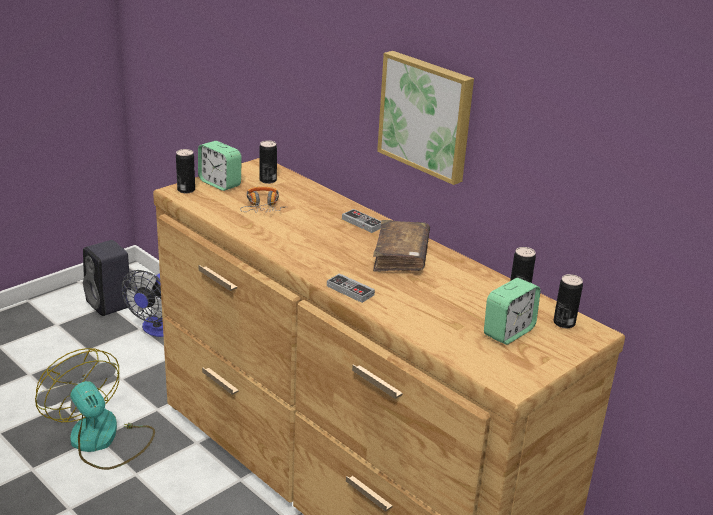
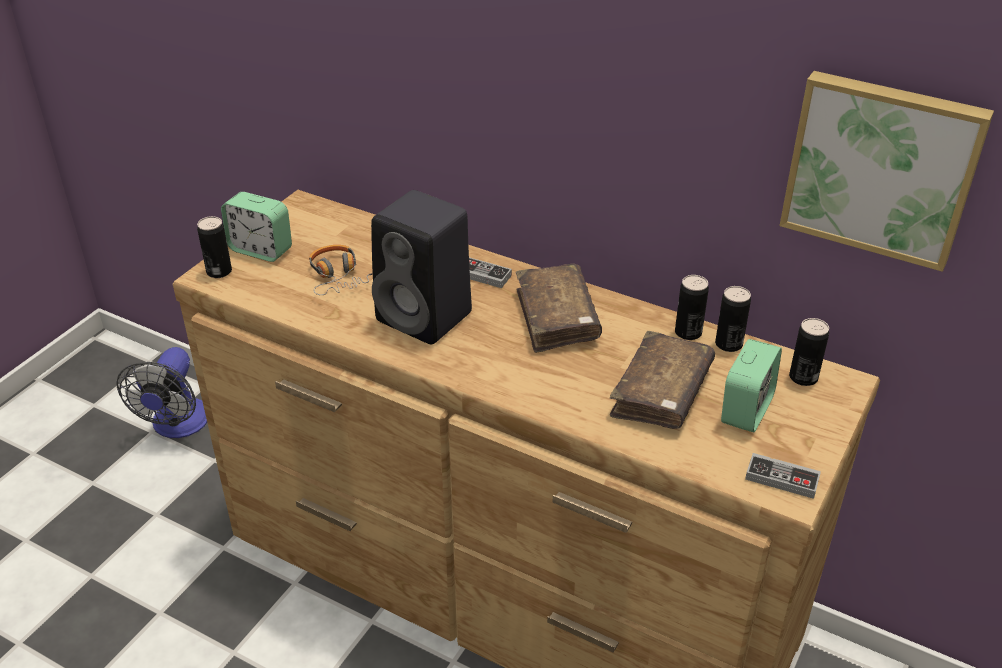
camera: 15 degrees left, 10 degrees up
(102, 440) = (168, 614): fan -> none
(110, 304) = (96, 404): black speaker -> black speaker (427, 317)
(268, 180) = (323, 230): can -> can (688, 332)
(350, 290) = (520, 393): game controller -> game controller (782, 479)
(427, 115) = (557, 121): picture -> picture (881, 167)
(451, 310) = (661, 393): none -> brown book

